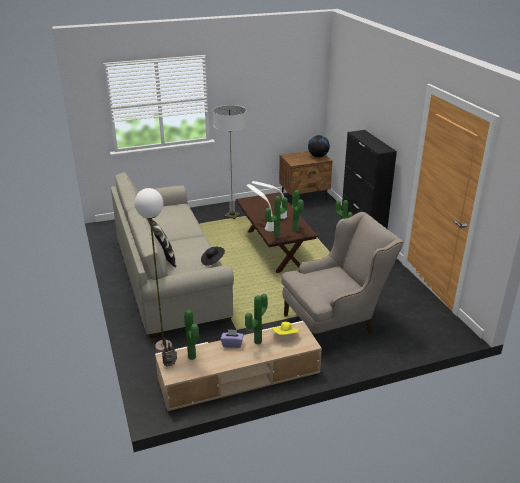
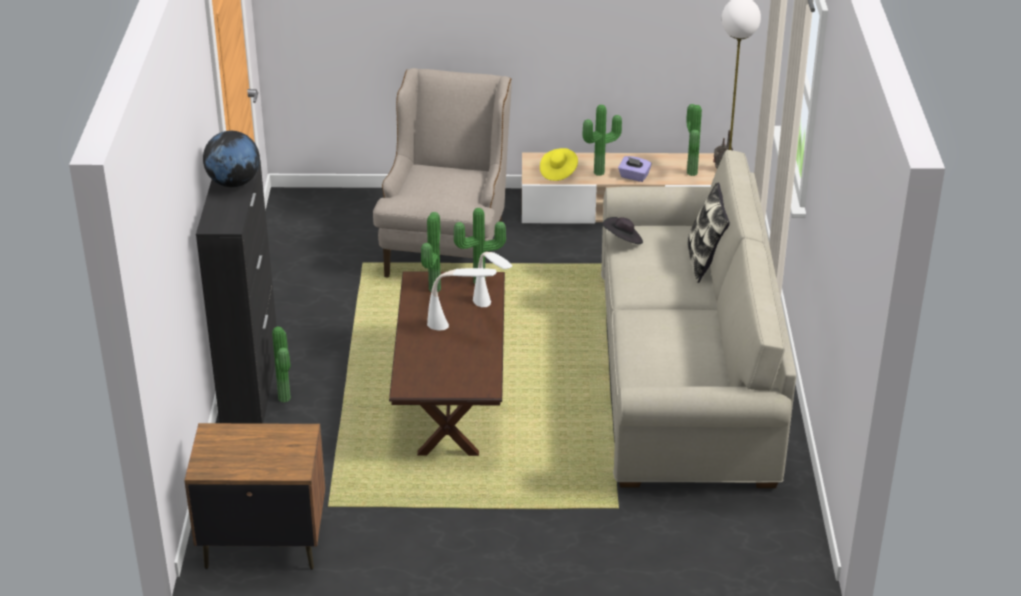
camera: 160 degrees left, 5 degrees up
(232, 215) = (487, 517): floor lamp -> none
(318, 156) = (217, 448): globe -> globe (233, 183)
(335, 321) = (447, 245): beige armchair -> beige armchair turned 105 degrees clockwise

